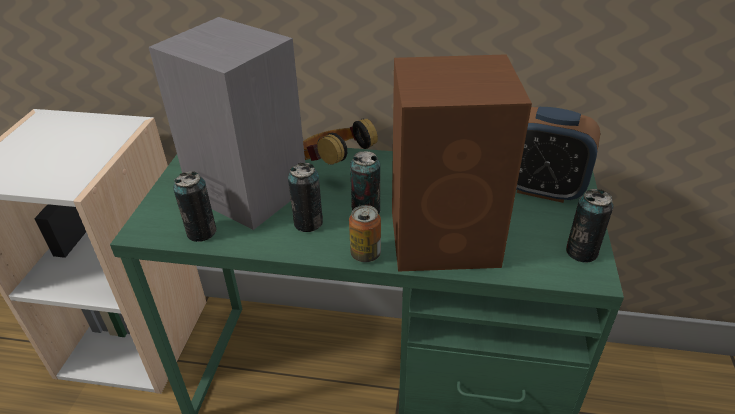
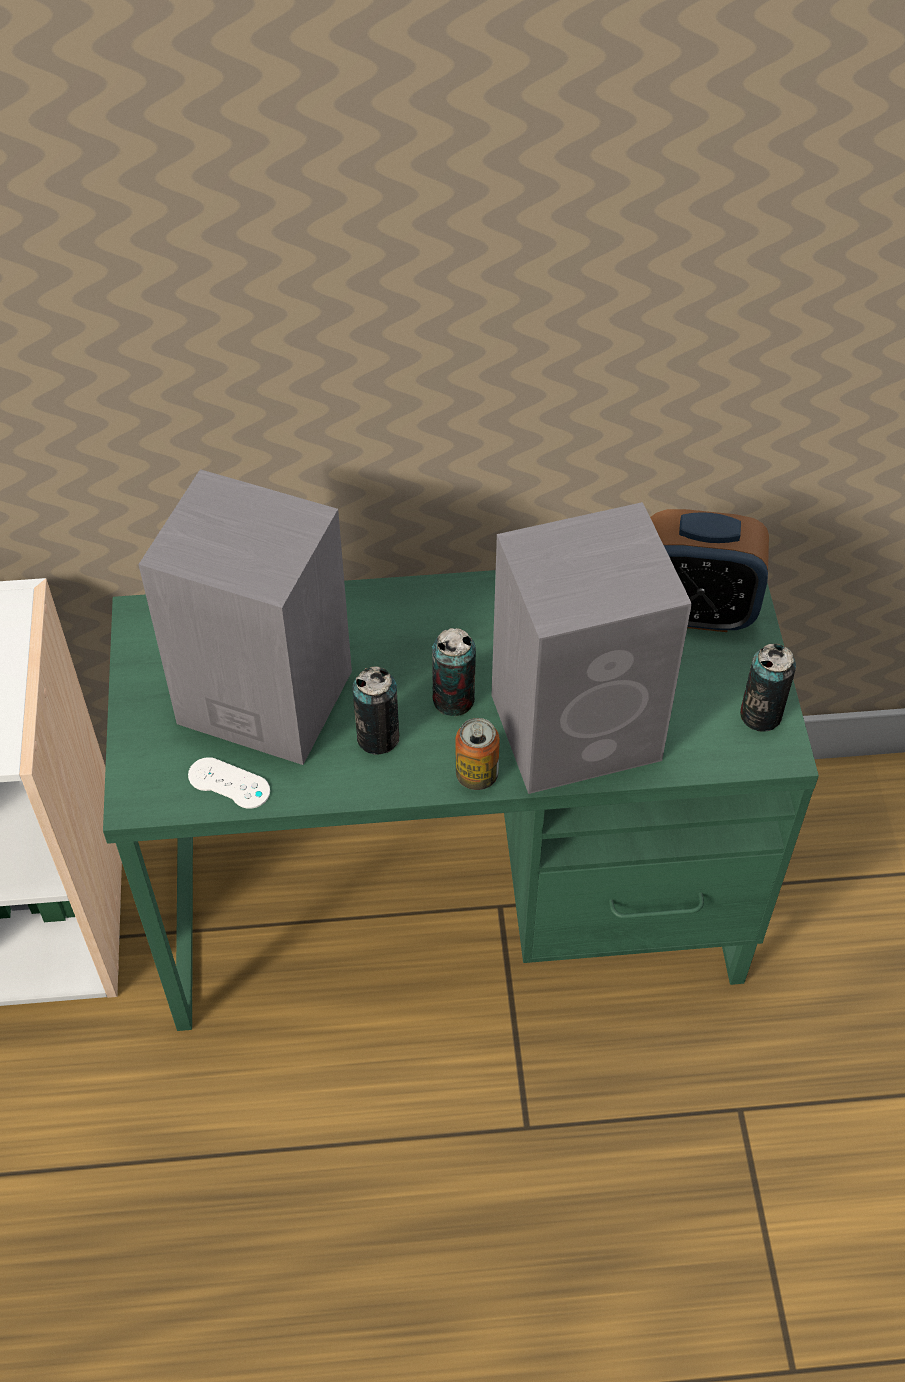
camera: 15 degrees left, 15 degrees up
(201, 232) = (229, 783): can -> white game controller
(335, 165) = (378, 619): headphones -> none
(447, 238) = (579, 726): brown speaker -> grey speaker

